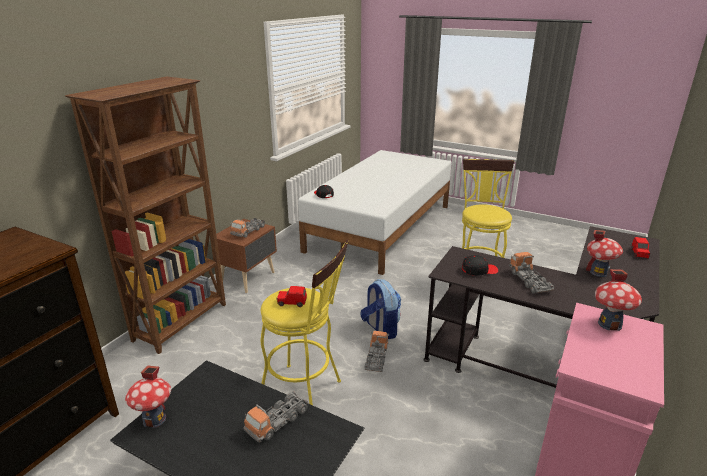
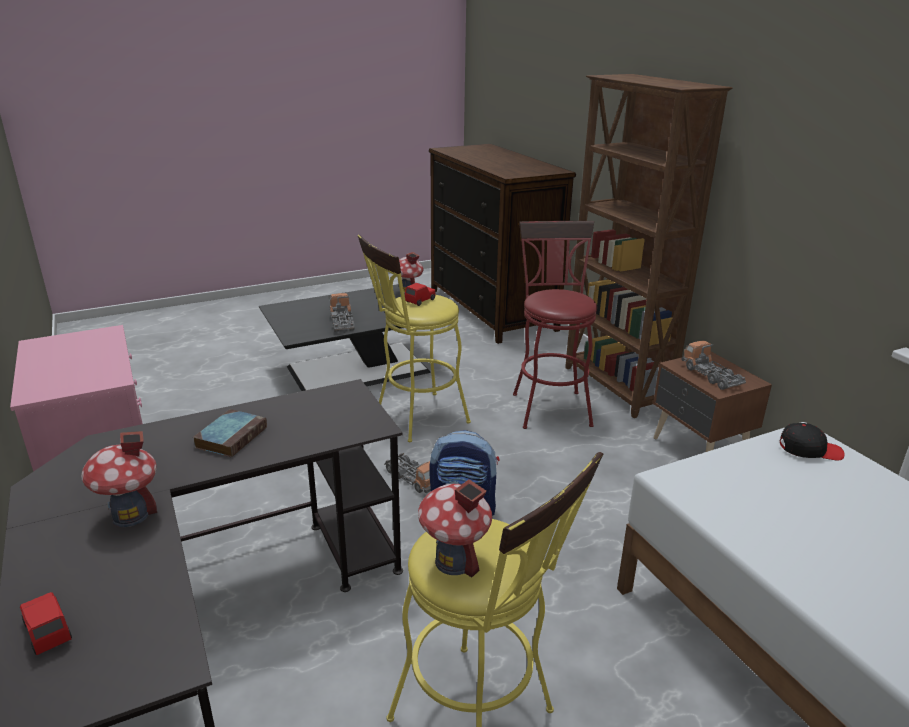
camera: 125 degrees right, 0 degrees up
(233, 340) = (549, 405): none -> red stool
(479, 270) = (314, 416): black cap -> none
(529, 281) = (232, 436): toy truck -> book
(610, 324) = (82, 377): toy house -> toy house (454, 561)

